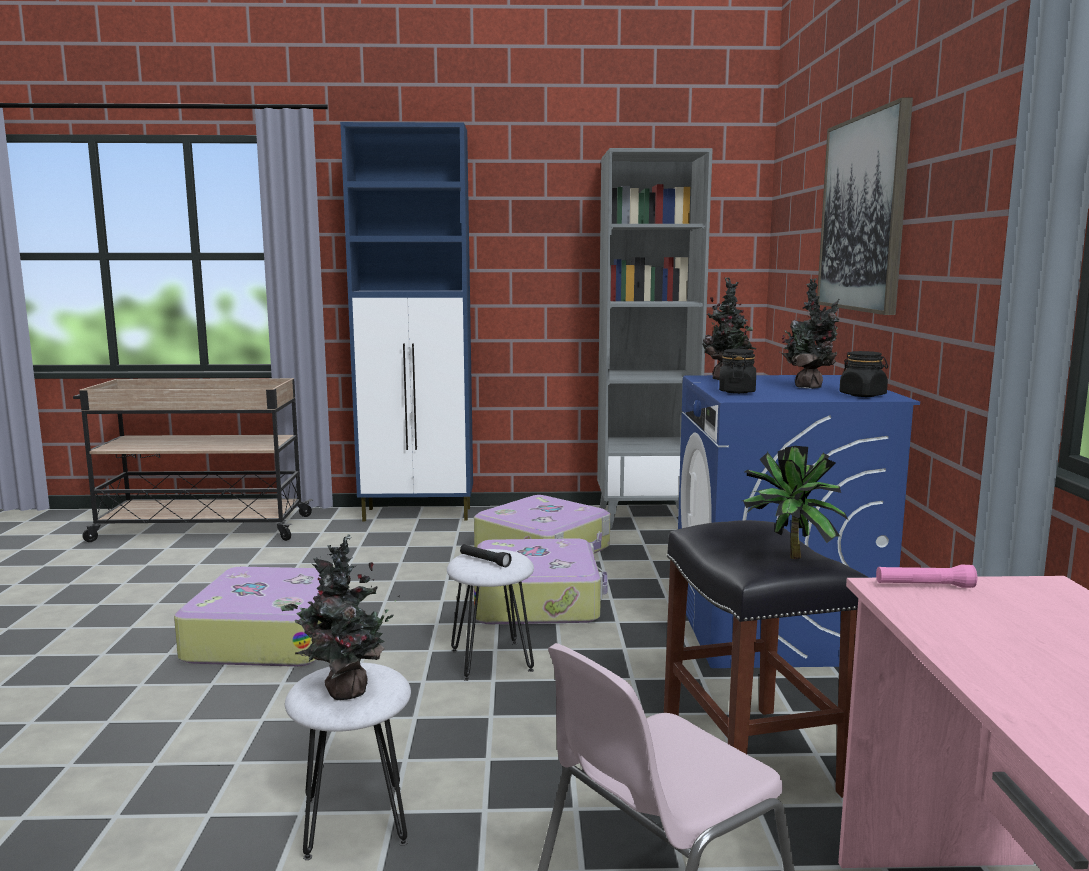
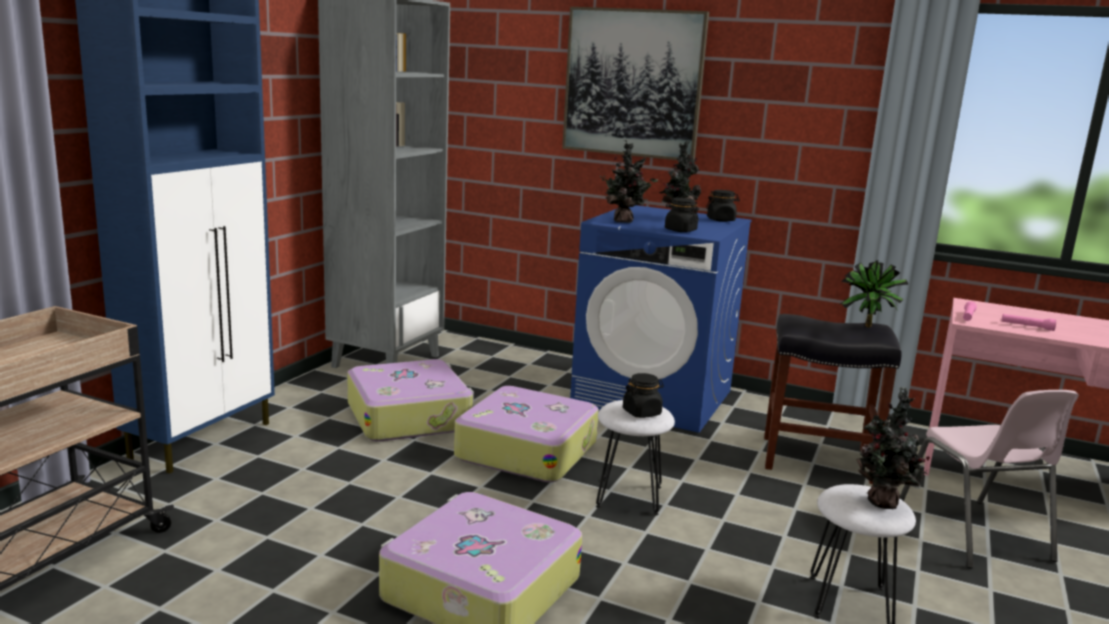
camera: 65 degrees left, 5 degrees up
(484, 561) = (642, 412): black flashlight -> black jar
(971, 630) = (1027, 326): none -> pink flashlight

